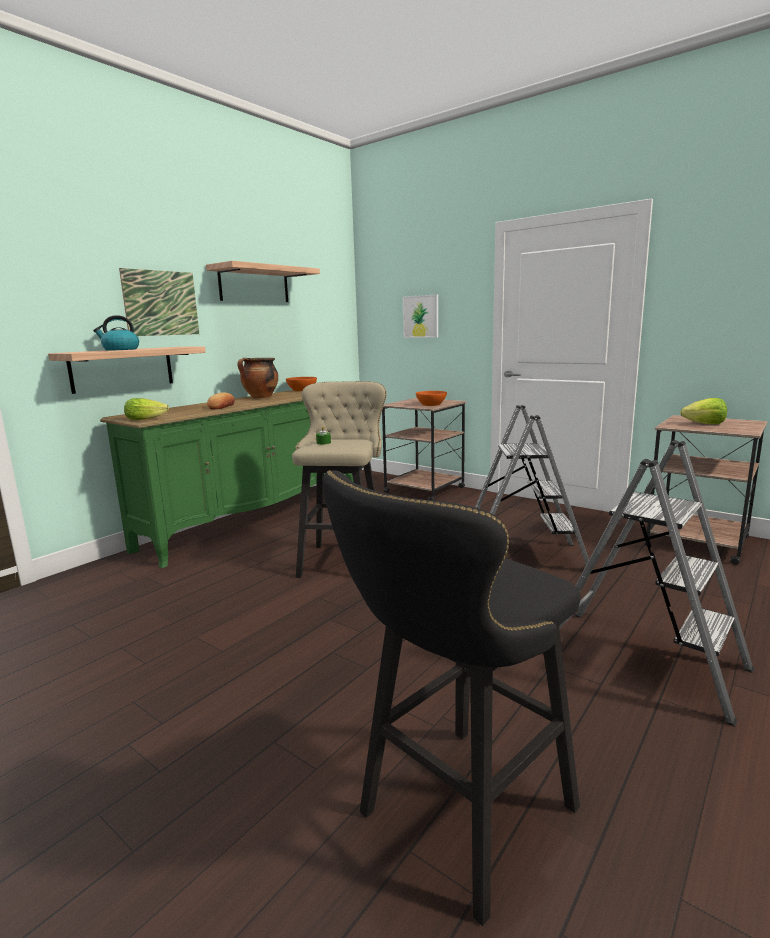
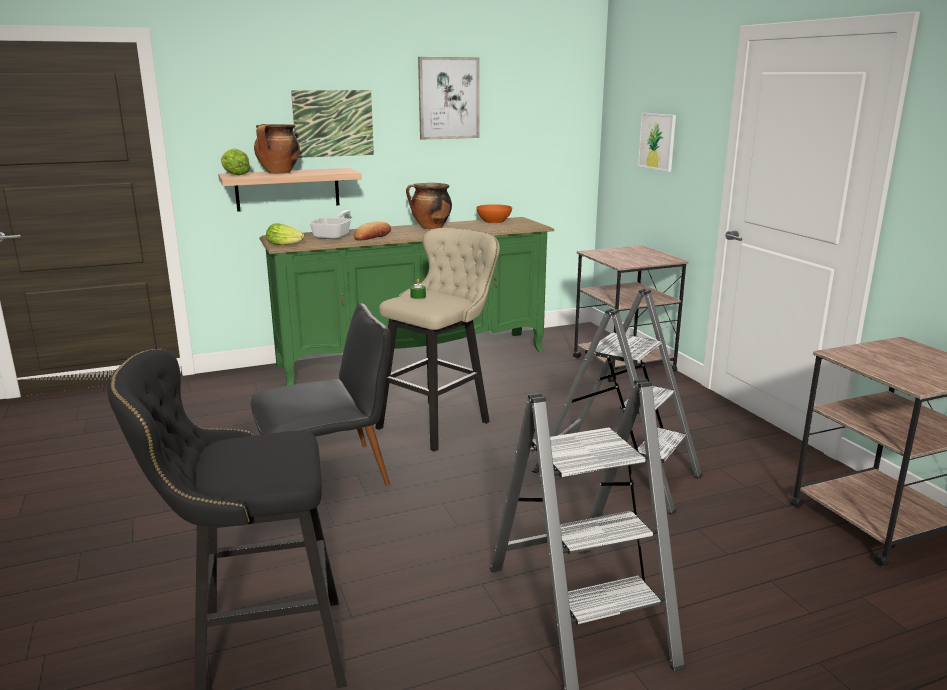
camera: 30 degrees right, 5 degrees up
(120, 349) = (278, 173): kettle -> cooking pot
(183, 409) = (334, 236): none -> frying pan
(254, 285) = (448, 98): shelf -> picture
(299, 627) = (325, 474): none -> black chair
(431, 404) = (632, 260): orange bowl -> none
(705, 424) = (898, 361): lettuce -> lettuce (234, 174)

